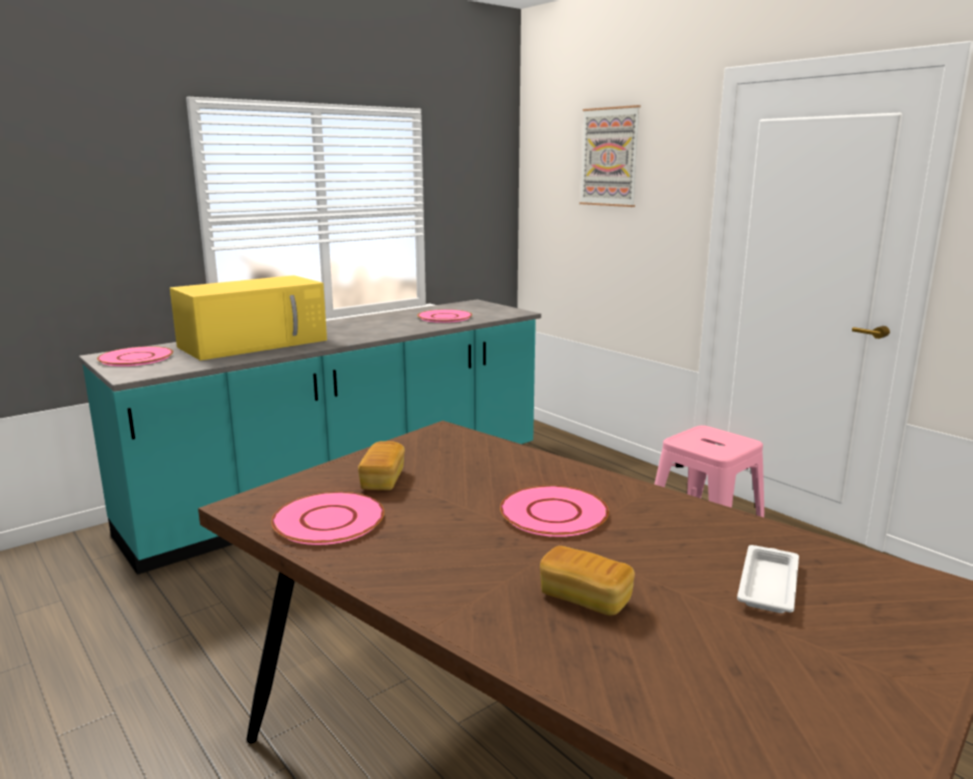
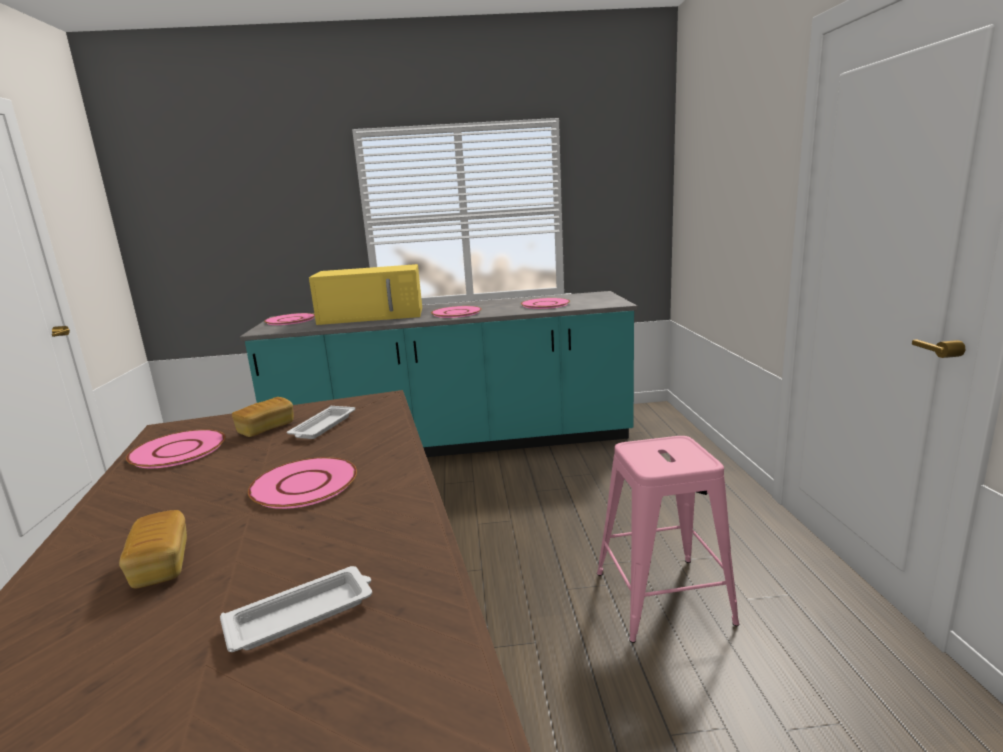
camera: 35 degrees right, 0 degrees up
(363, 332) = (457, 313): none -> pink plate
(445, 466) = (322, 427): none -> white tray
(610, 157) = (726, 144): picture -> none

